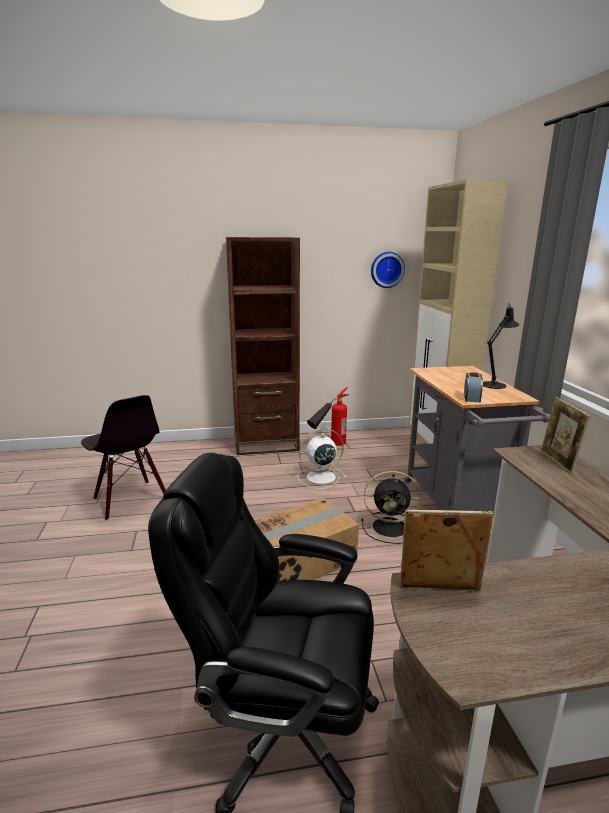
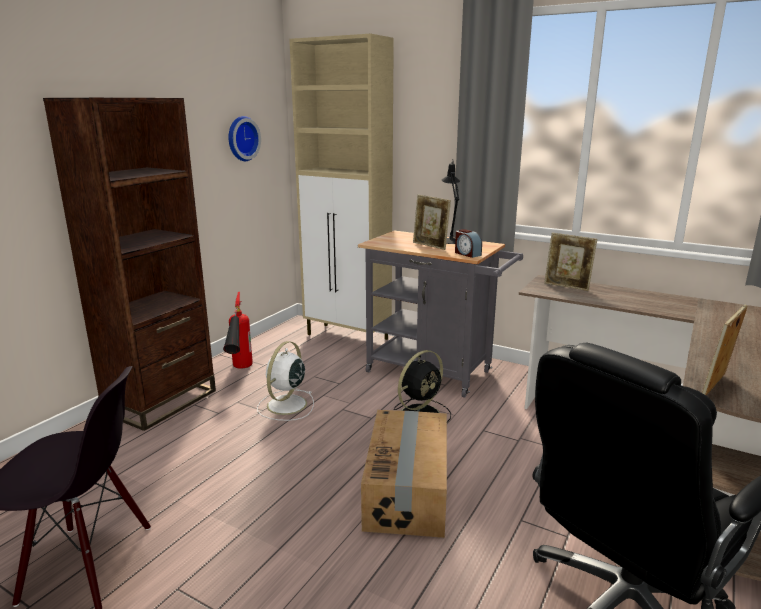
camera: 50 degrees left, 0 degrees up
(461, 383) = (430, 246): none -> picture frame

